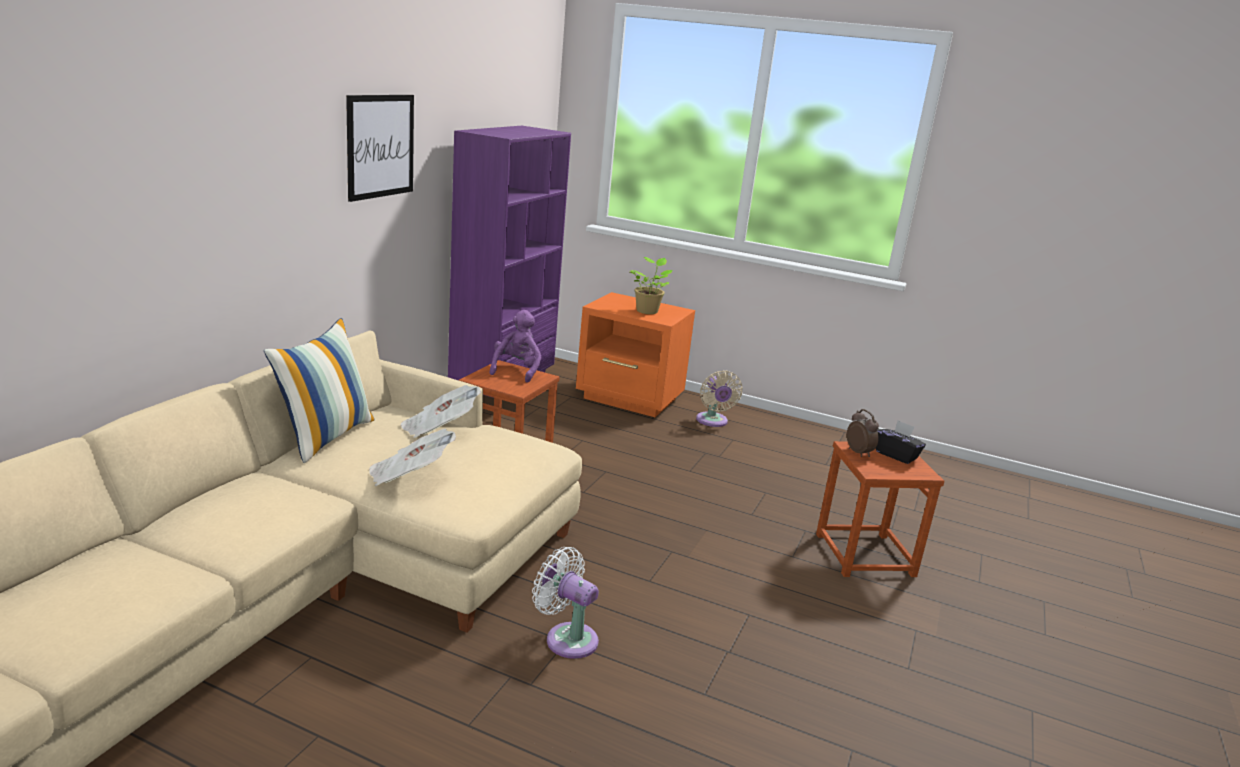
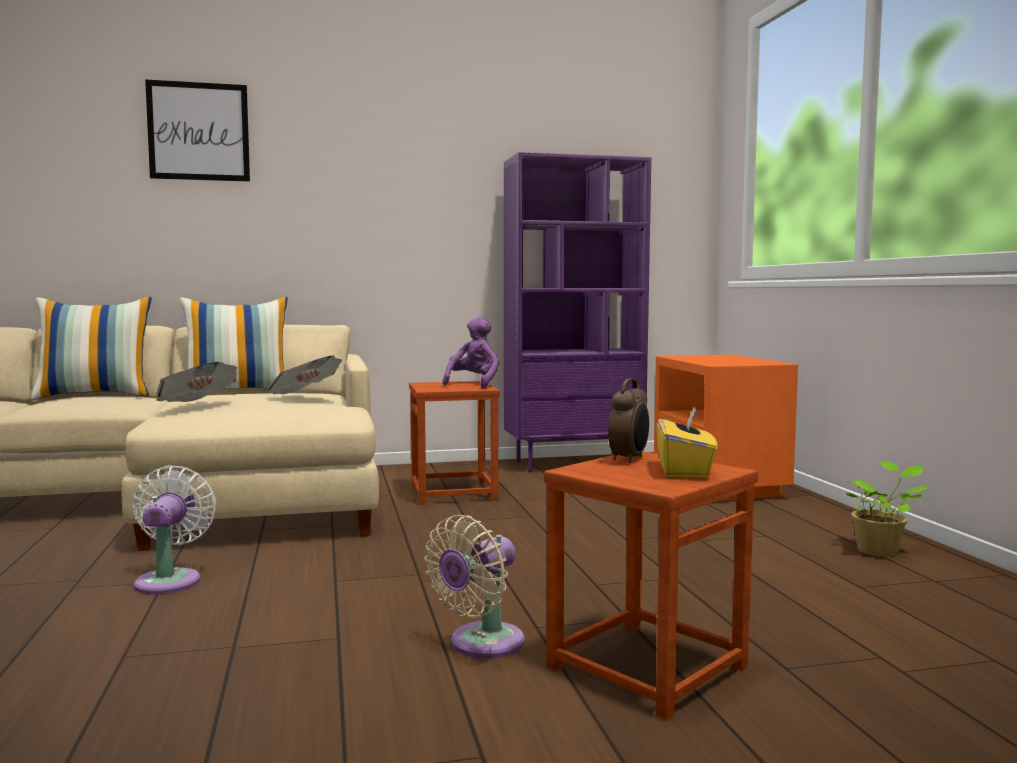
camera: 55 degrees right, 15 degrees down
(205, 496) = (95, 396): none -> pillow
(380, 146) = (401, 170): picture -> picture (199, 131)
(516, 370) = (474, 384): purple plush toy -> purple plush toy turned 45 degrees counterclockwise
(647, 311) = (724, 360): potted plant -> potted plant (880, 551)
(712, 422) = (780, 519): beige fan -> beige fan (481, 644)
(896, 455) = (685, 471): black tissue box -> yellow tissue box

